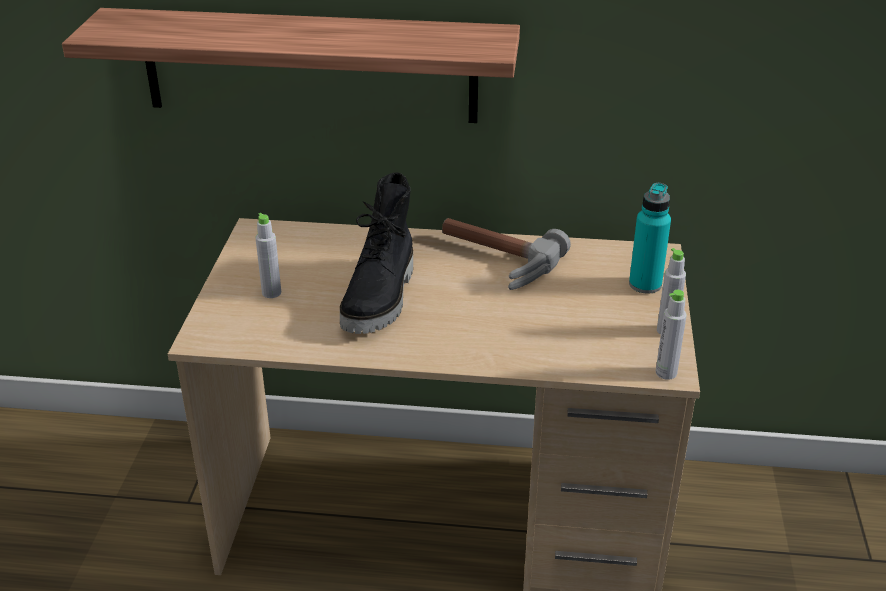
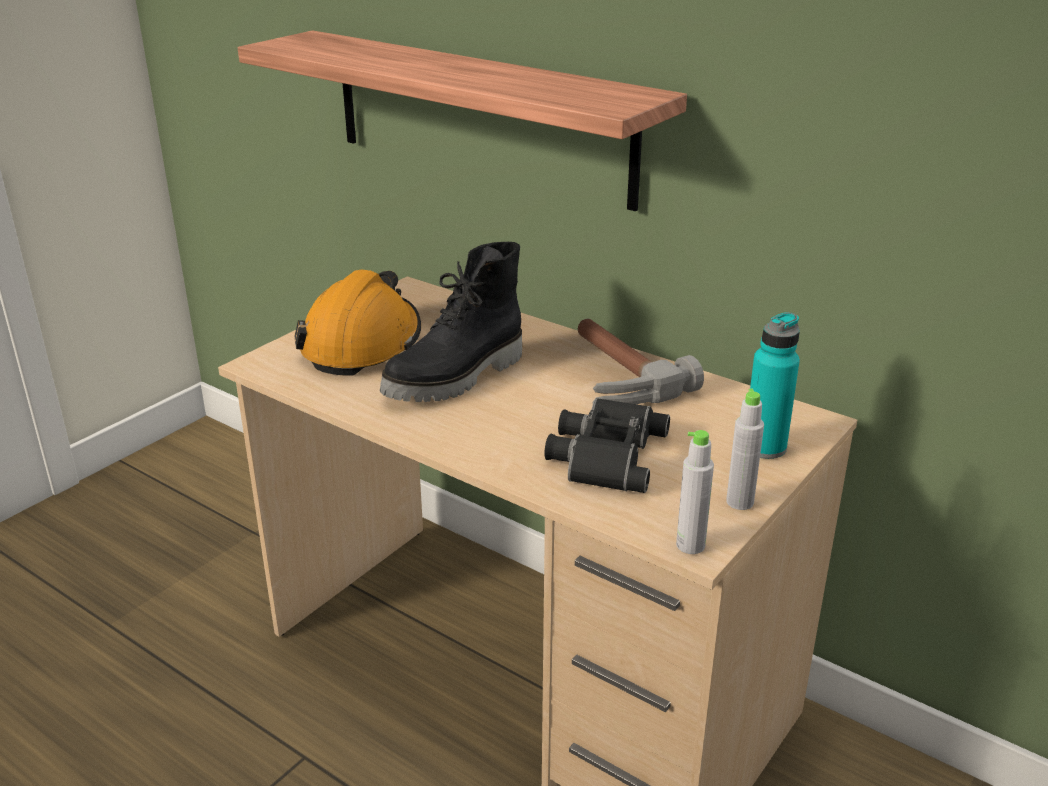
camera: 30 degrees right, 5 degrees down
(271, 293) = (362, 343): grey bottle -> orange hard hat
(549, 325) = (604, 454): none -> black binoculars

